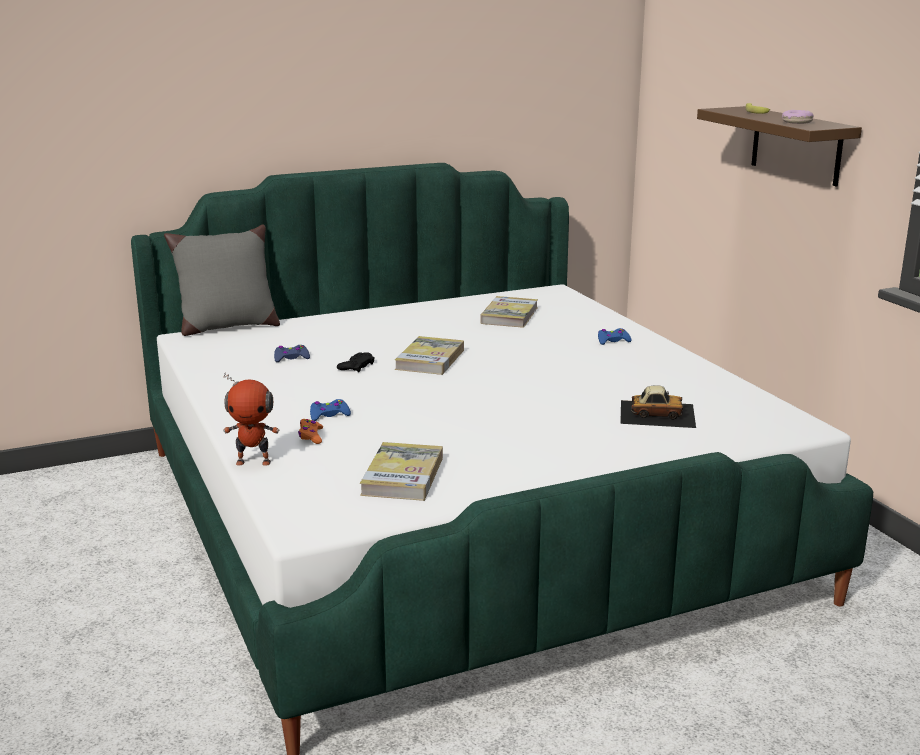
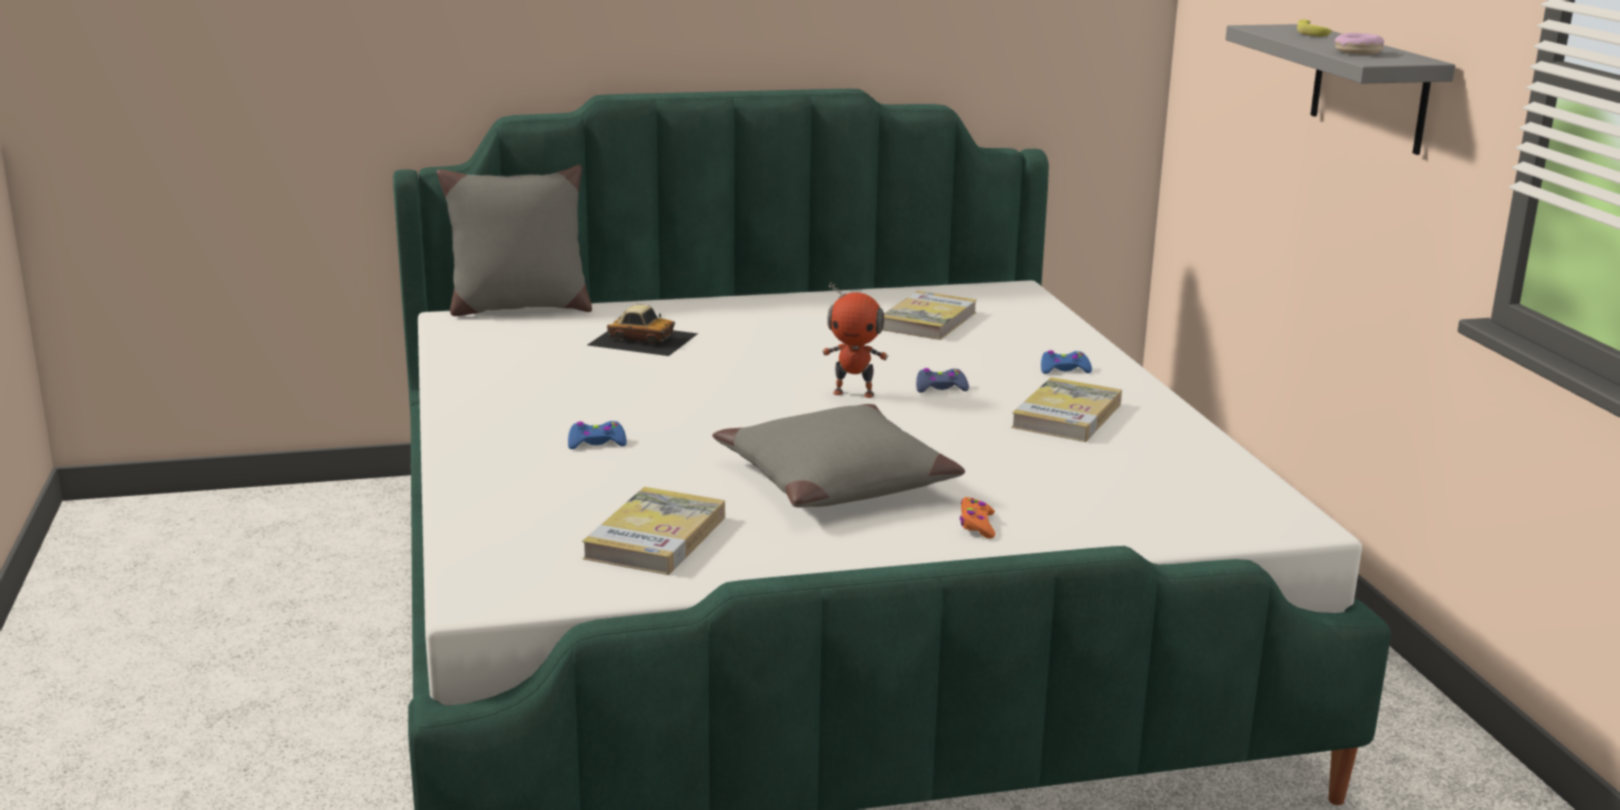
camera: 10 degrees right, 0 degrees up
(254, 462) = (461, 498): toy robot -> toy robot (854, 393)
(291, 358) = (584, 358): blue game controller -> blue game controller (940, 388)
(311, 436) = (556, 470): orange game controller -> orange game controller (977, 525)
(356, 366) = (669, 377): black game controller -> none
(430, 359) = (779, 375): book -> book (1067, 415)
(502, 426) = (834, 480): none -> grey pillow
(656, 413) = (1074, 481): toy car -> toy car (642, 339)
(796, 145) = (1369, 88): brown shelf -> grey shelf

